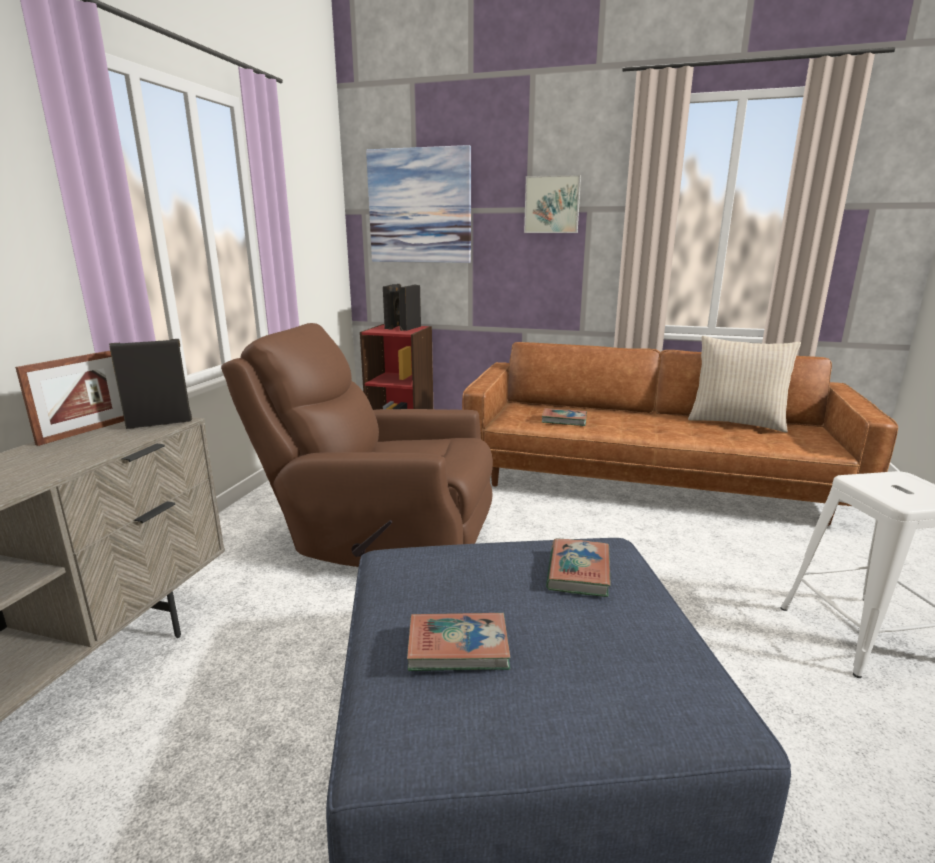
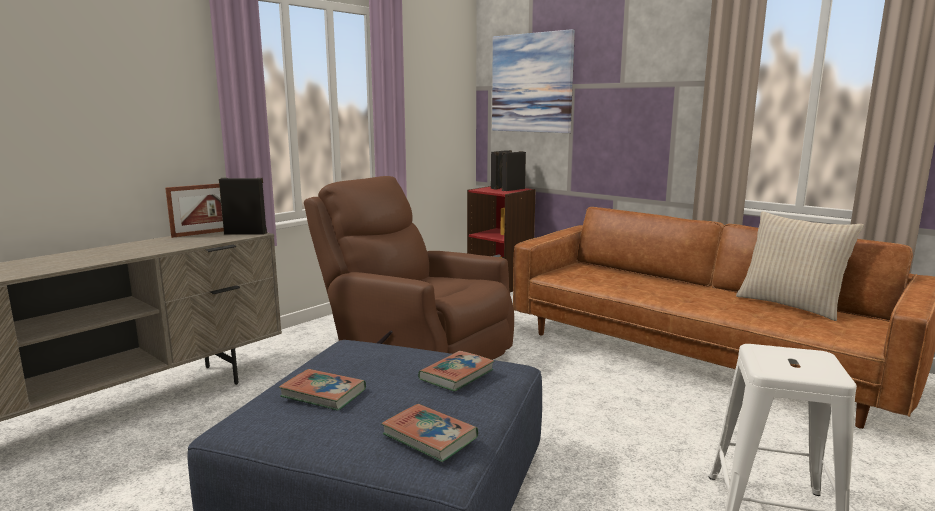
camera: 25 degrees right, 5 degrees down
(552, 204) = (642, 80): picture -> none
(564, 420) = (606, 281): book -> book (430, 437)

